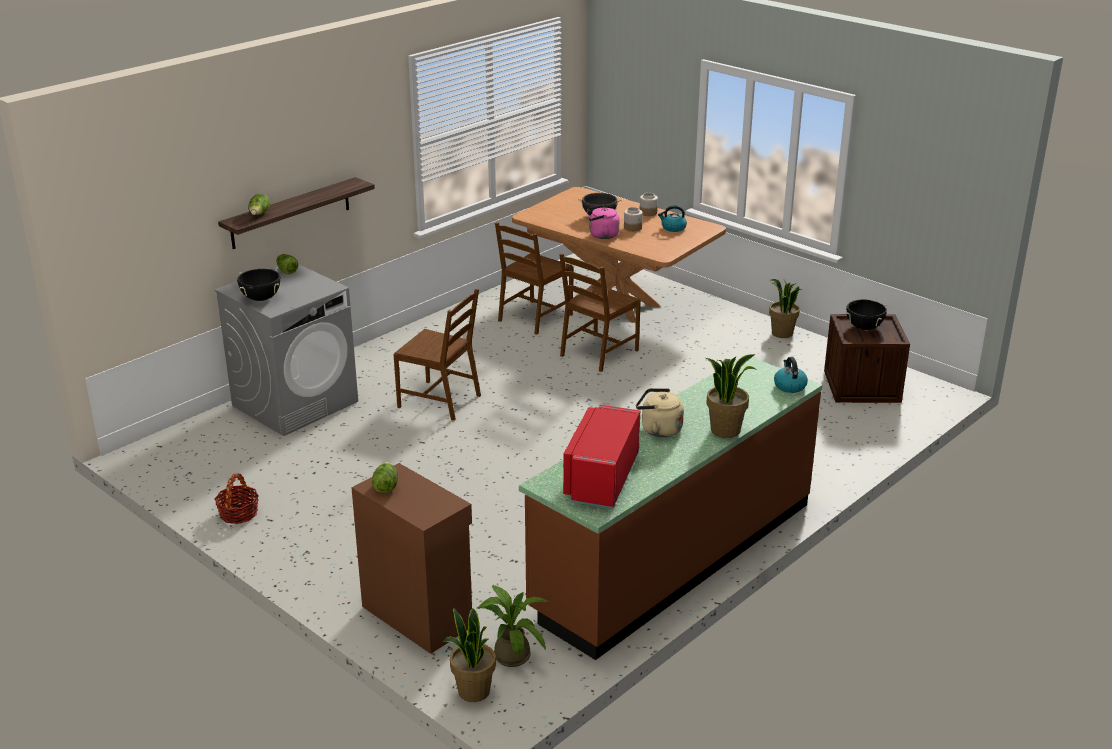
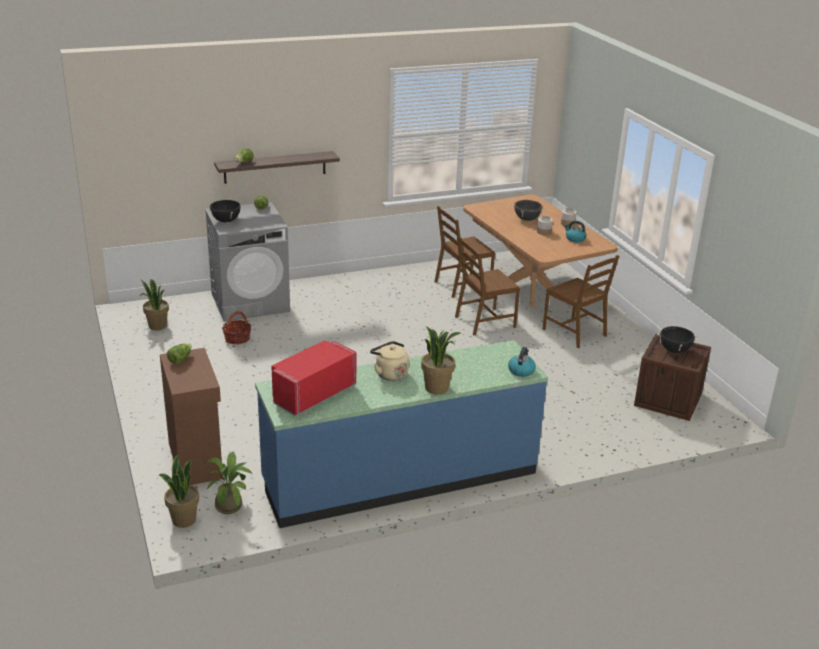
camera: 25 degrees right, 0 degrees up
(238, 513) = (152, 362): basket -> basket (237, 338)
(440, 401) = (343, 325): brown chair -> brown chair (575, 332)
(601, 235) = (514, 232): pink kettle -> none
(673, 556) = (400, 477): brown counter -> blue counter
(781, 333) = (640, 343): potted plant -> potted plant (157, 326)

